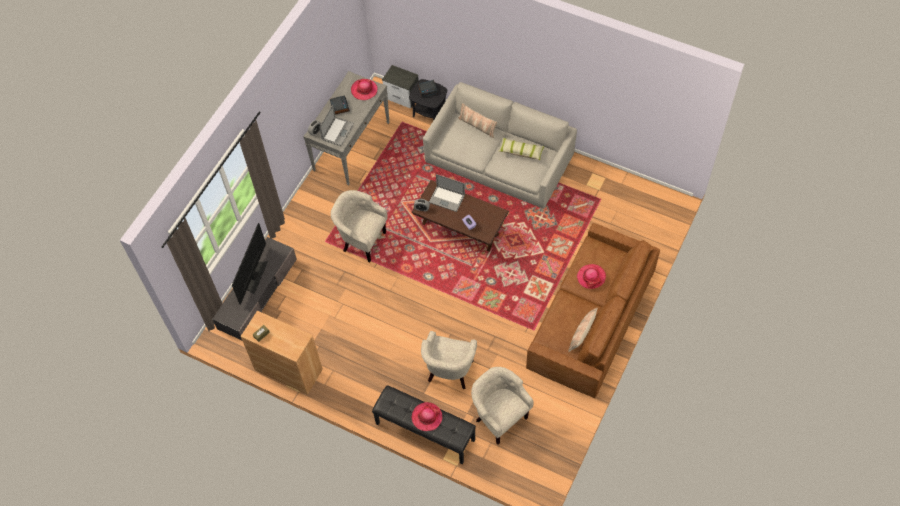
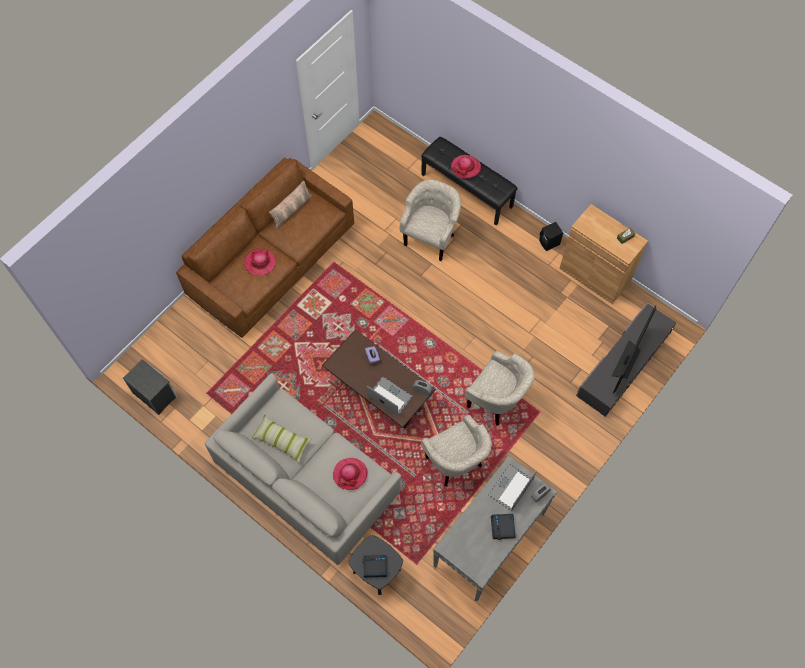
camera: 170 degrees left, 5 degrees up
(334, 392) = (549, 243): none -> black speaker
(364, 90) = (465, 547): hat -> hat (350, 474)
(402, 97) = (407, 607): nightstand -> nightstand (154, 394)
(477, 126) = (324, 492): pillow -> none
(499, 417) = (393, 188): beige armchair -> beige armchair (456, 464)

